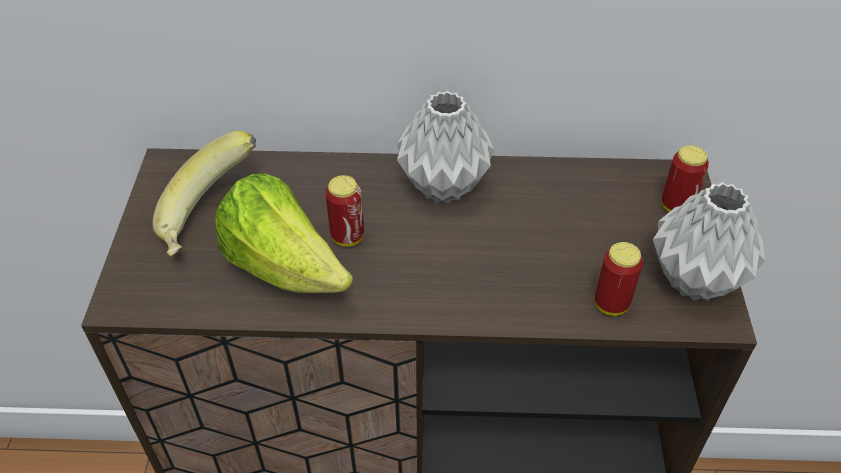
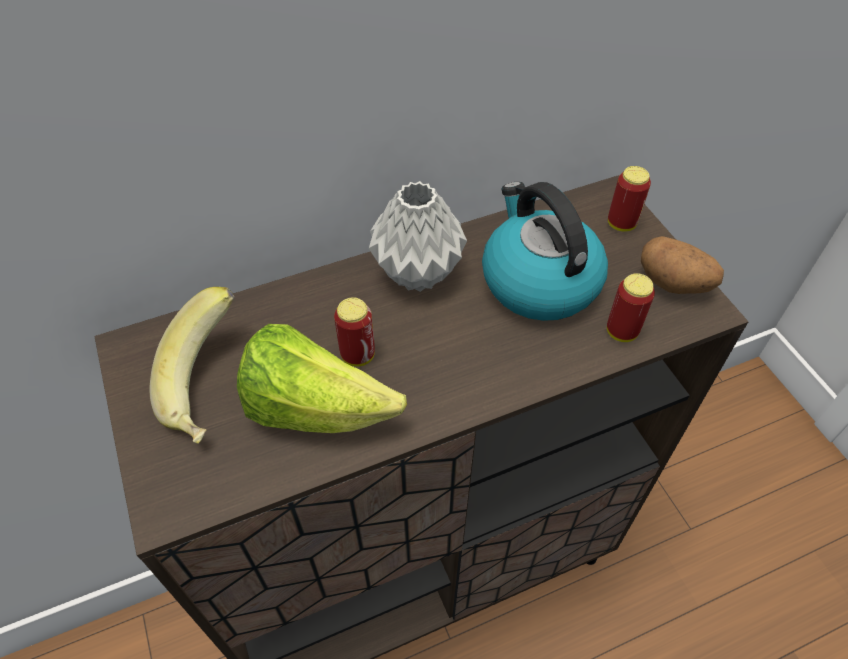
camera: 25 degrees left, 5 degrees up
(555, 231) = (538, 281): none -> kettle
(696, 279) = (674, 283): grey vase -> potato

